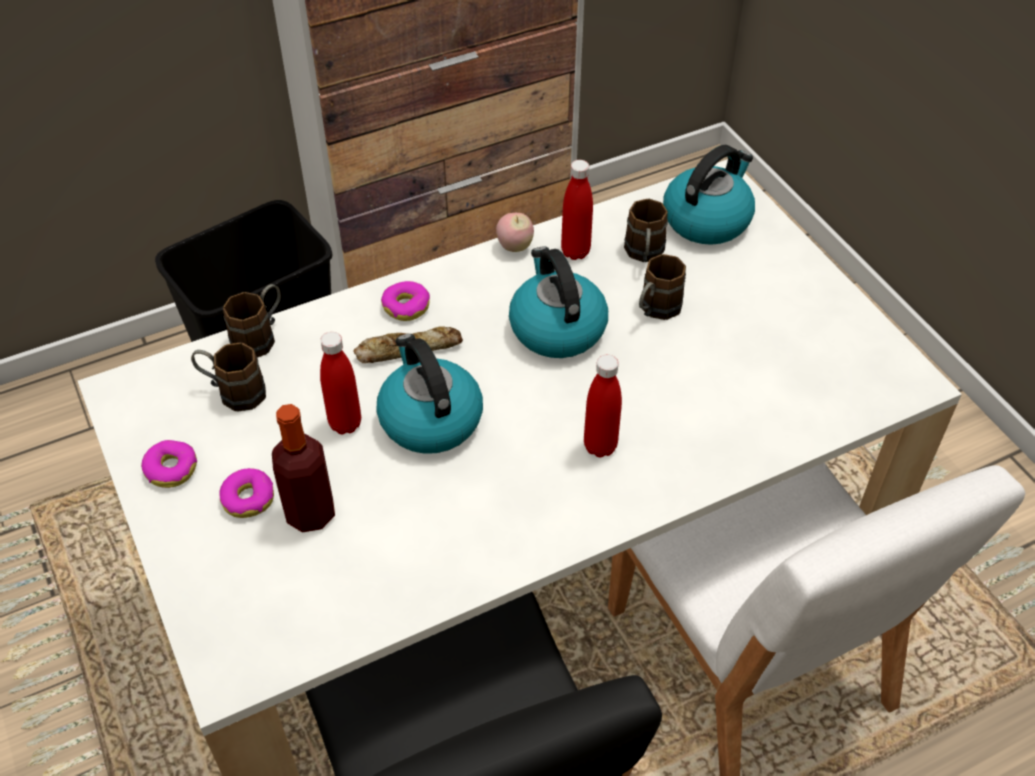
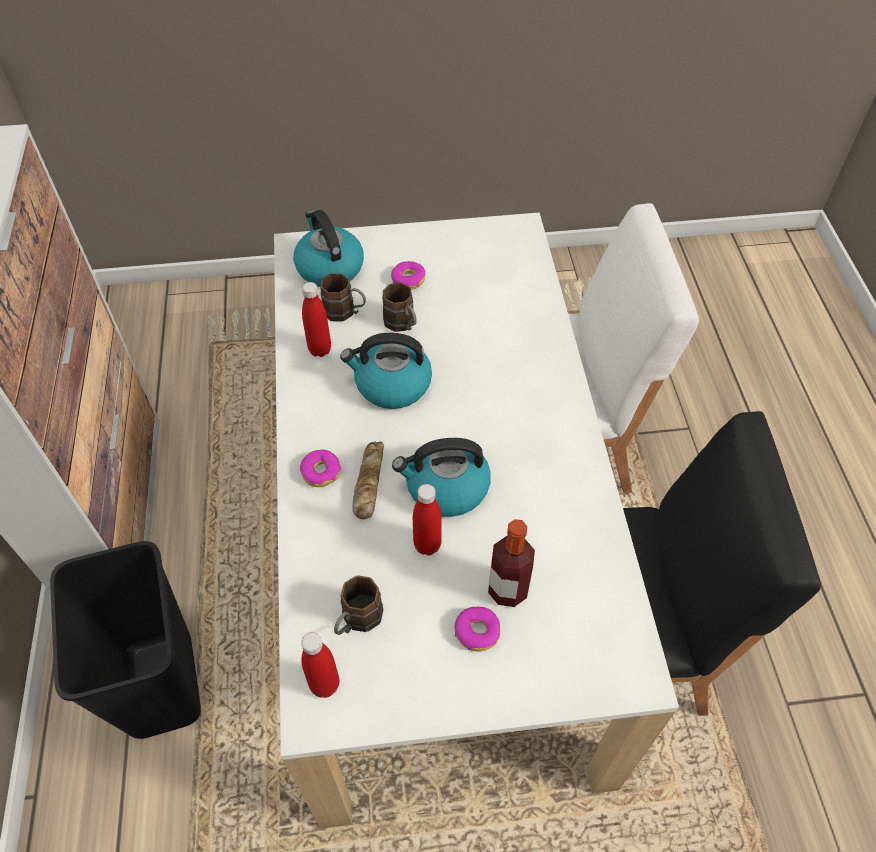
camera: 70 degrees left, 5 degrees up
(171, 469) = (423, 686): donut -> donut (408, 280)
(260, 337) = (302, 586): brown mug -> none
(515, 247) = (293, 384): apple -> none
(600, 446) = (512, 395): red bottle -> red bottle (324, 684)

